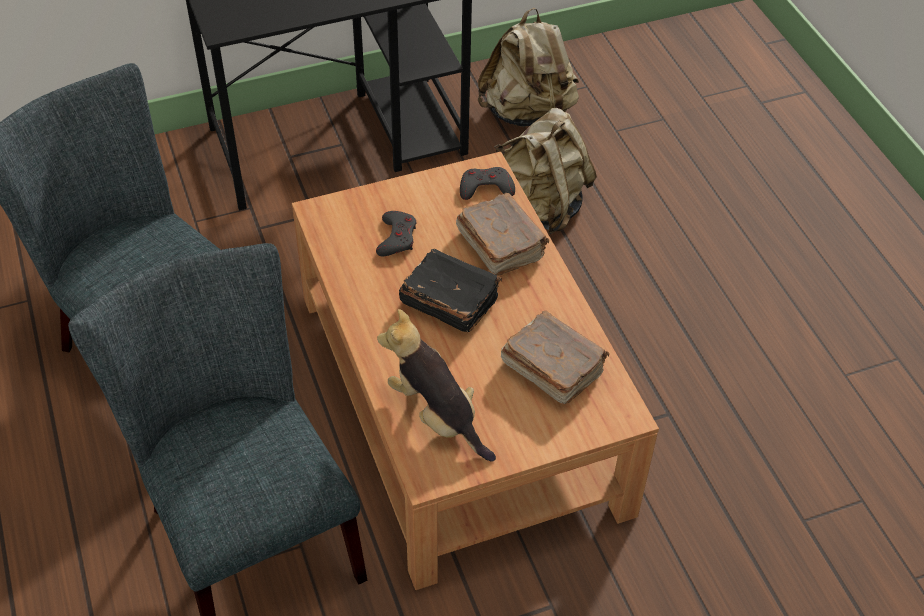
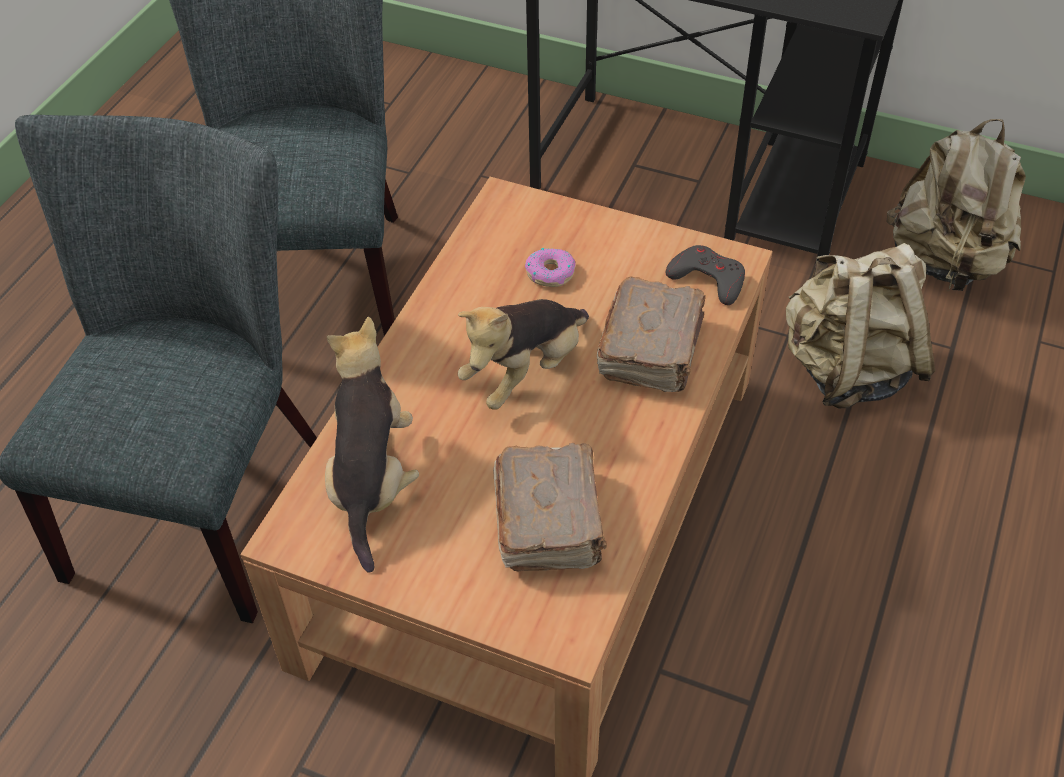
camera: 45 degrees right, 0 degrees up
(397, 237) = (550, 273): grey game controller -> donut
(448, 301) = (525, 372): black book -> plush toy

